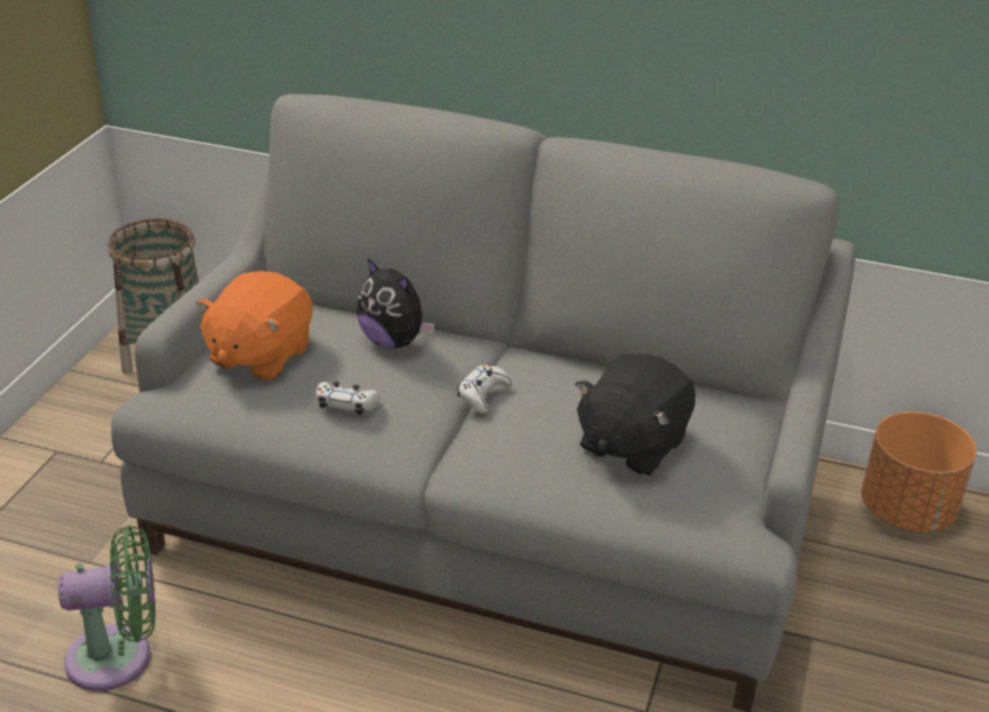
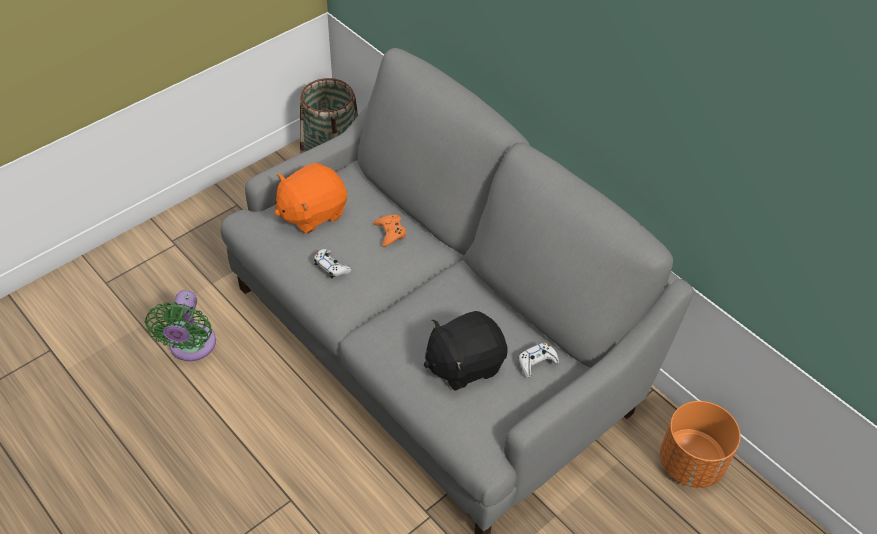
camera: 30 degrees right, 15 degrees up
(118, 657) = (191, 347): green fan -> green fan turned 75 degrees clockwise
(393, 341) = (390, 232): plush toy -> orange game controller
(483, 394) = (412, 291): white game controller -> white game controller (536, 362)

